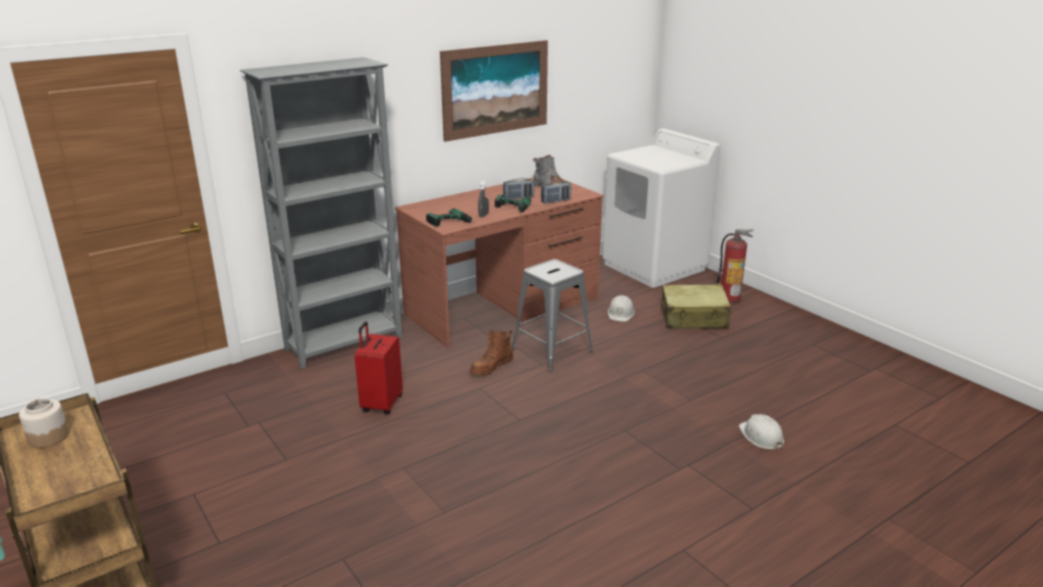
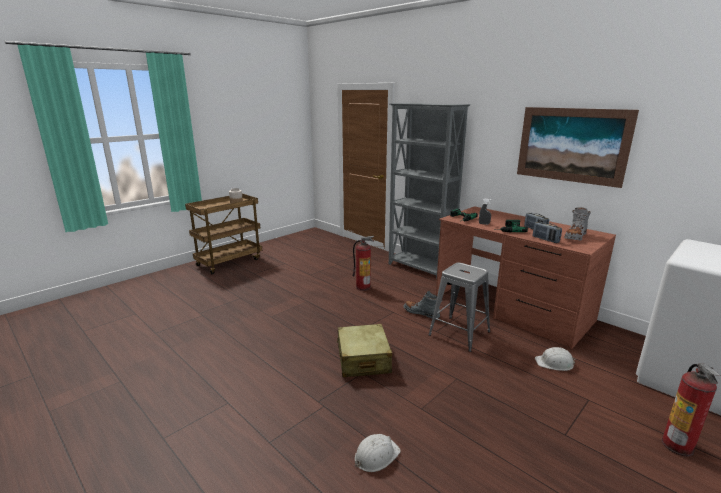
camera: 80 degrees right, 5 degrees down
(381, 404) = (363, 287): red suitcase -> fire extinguisher
(491, 367) = (421, 313): brown boot -> grey boot
(694, 318) = (593, 412): beige suitcase -> beige suitcase (363, 359)

